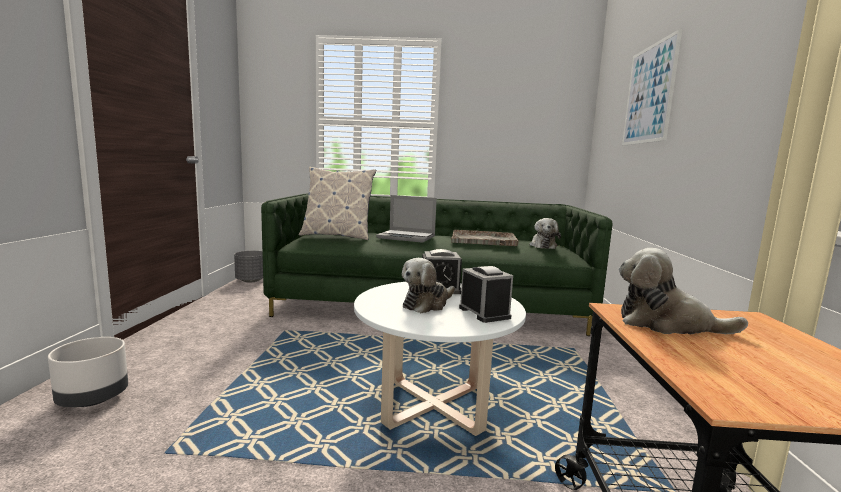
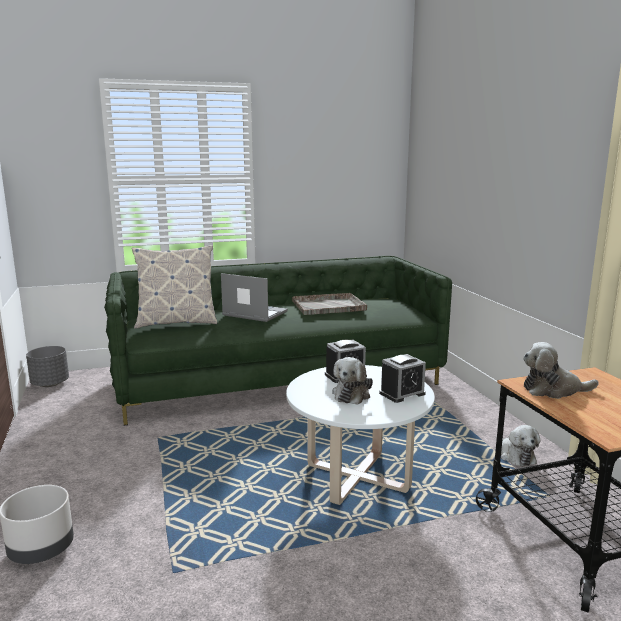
camera: 20 degrees left, 5 degrees up
(407, 237) = (253, 314): laptop -> laptop turned 150 degrees counterclockwise
(484, 312) = (402, 393): alarm clock -> alarm clock turned 105 degrees clockwise
(543, 245) = (385, 305): plush toy -> plush toy (515, 455)
(649, 94) = (473, 163): picture -> none

